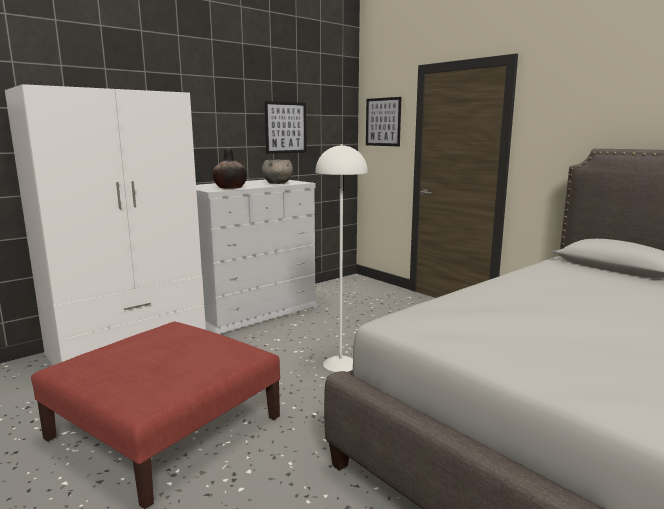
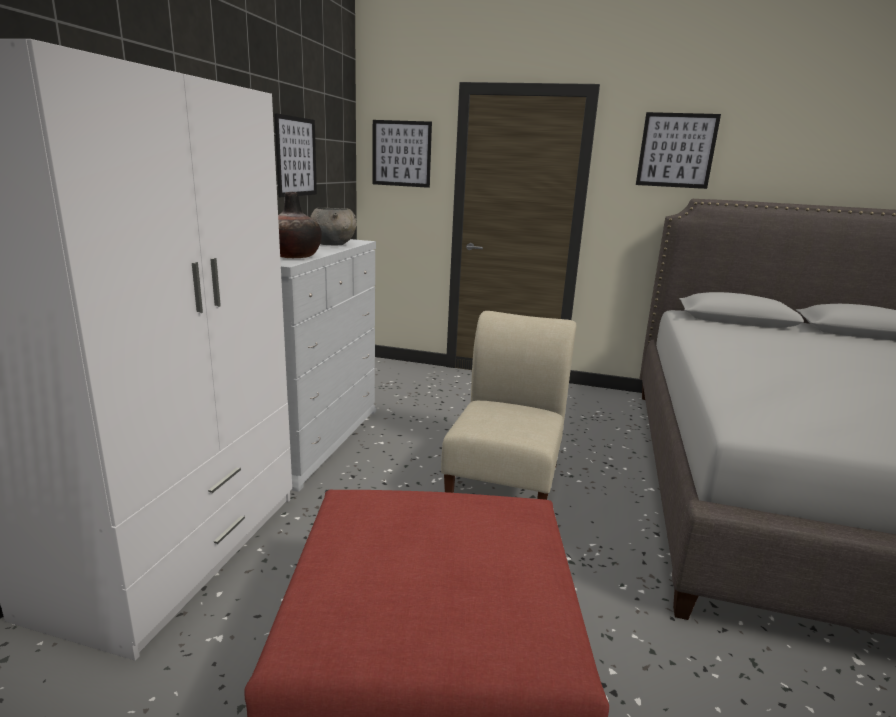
camera: 35 degrees left, 5 degrees up
(341, 364) = (505, 482): white floor lamp -> beige chair
(584, 104) = (676, 150): none -> picture

